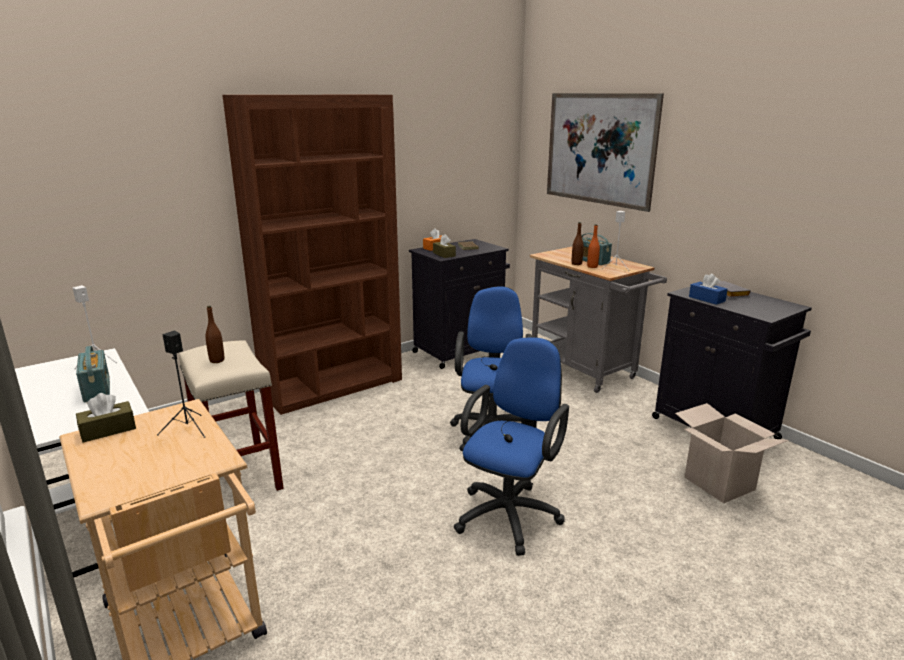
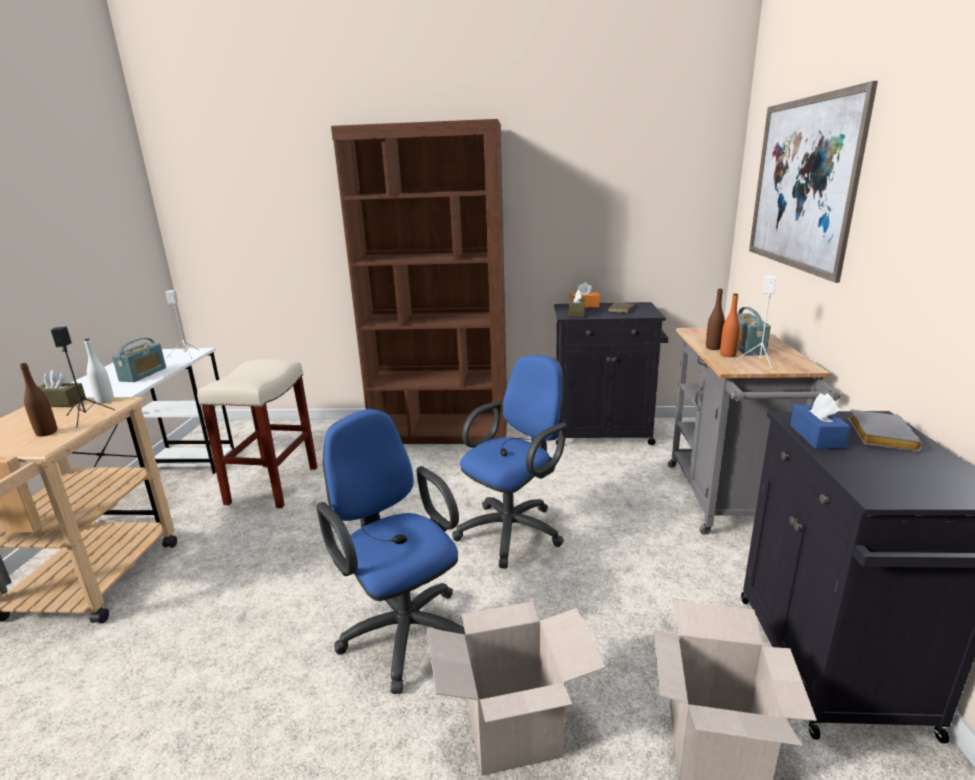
camera: 40 degrees right, 0 degrees up
(163, 413) = (105, 401): none -> white bottle
(217, 360) = (246, 373): brown bottle -> brown bottle (47, 433)
(510, 513) = (403, 629): blue office chair -> blue office chair turned 105 degrees counterclockwise
(638, 524) = (513, 730): none -> cardboard box

